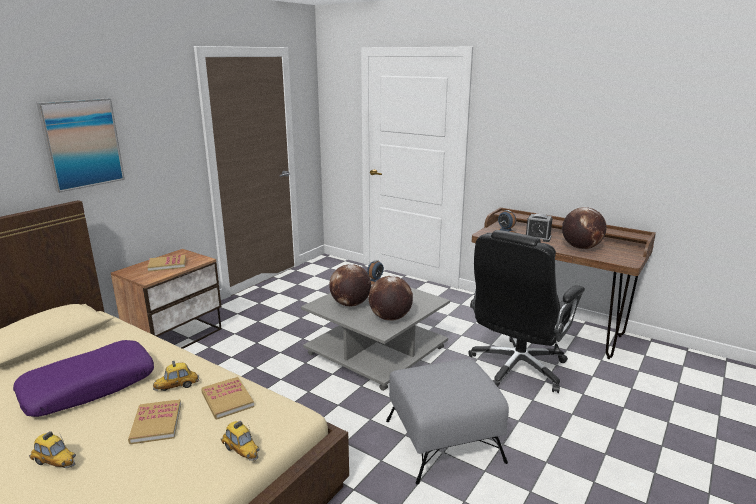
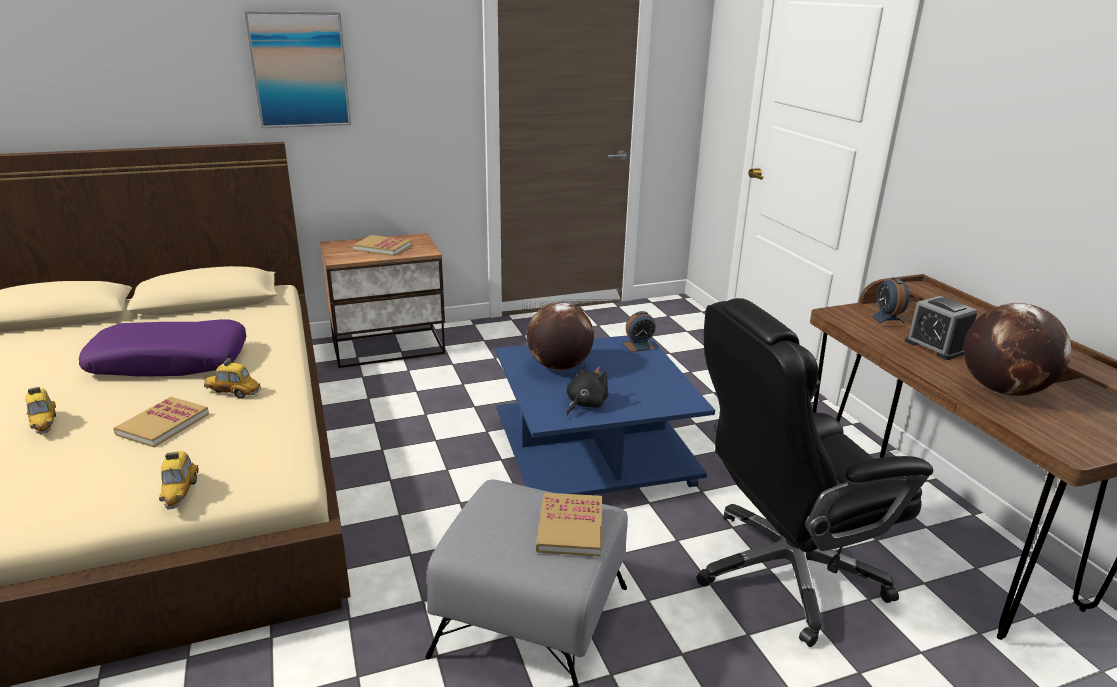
camera: 35 degrees right, 5 degrees up
(227, 399) = (253, 428): book -> book (570, 527)
(376, 350) = (595, 451): grey coffee table -> blue coffee table
(390, 318) = (585, 404): globe -> black plush toy

